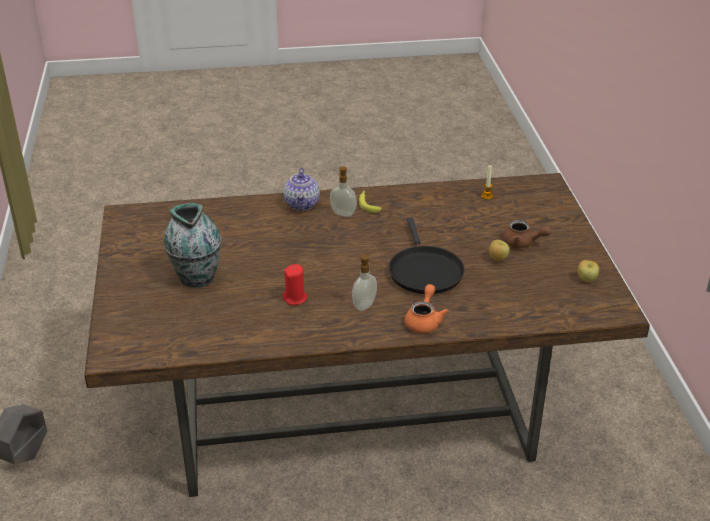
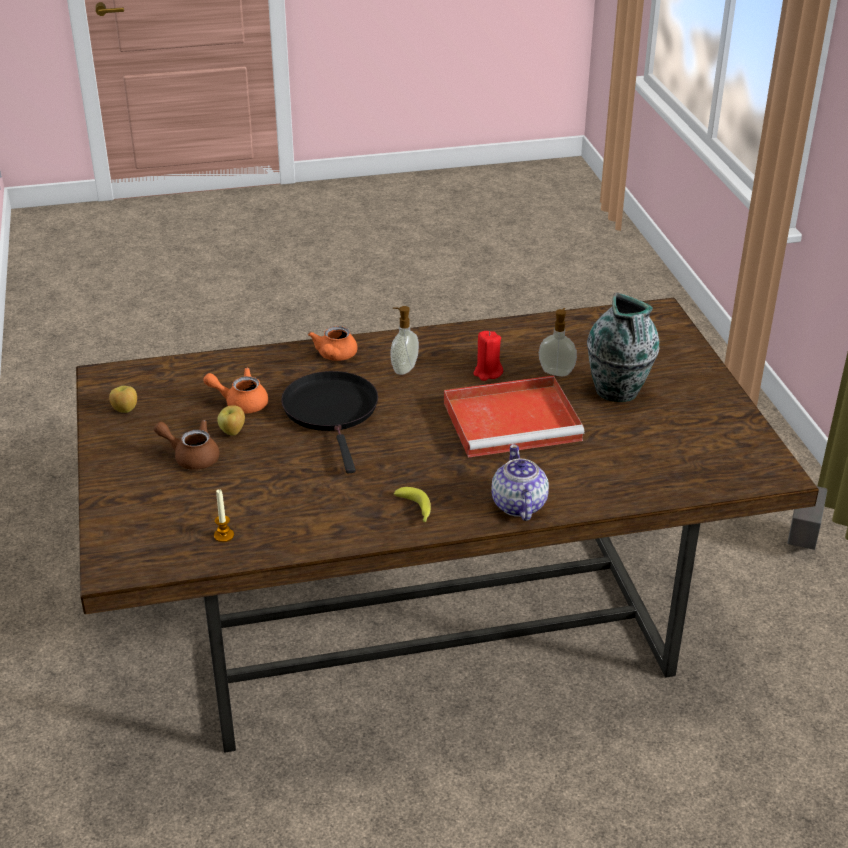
camera: 175 degrees right, 0 degrees up
(286, 257) = (514, 420): none -> red tray
(342, 214) = (452, 490): soap dispenser -> soap dispenser (556, 372)
(497, 281) = (241, 403): none -> orange teapot

